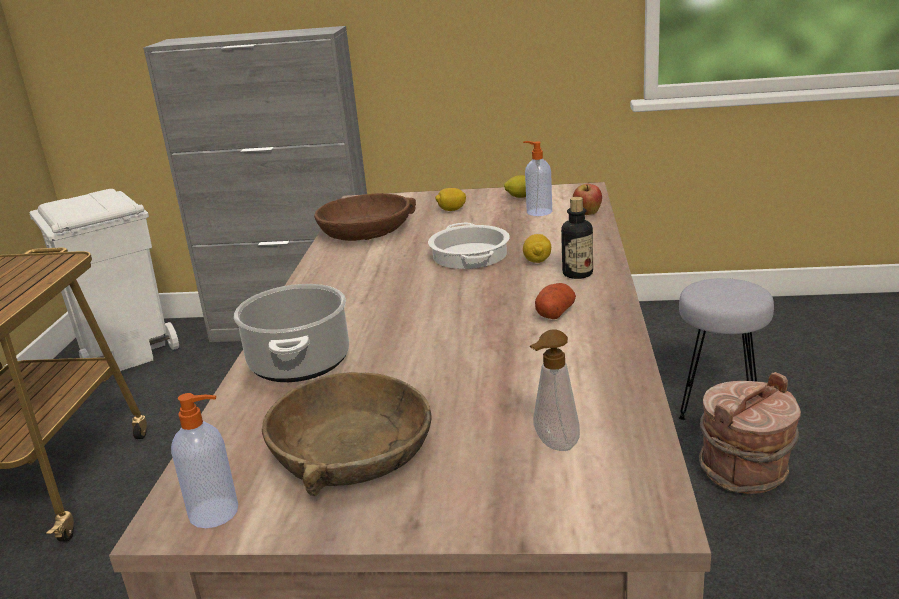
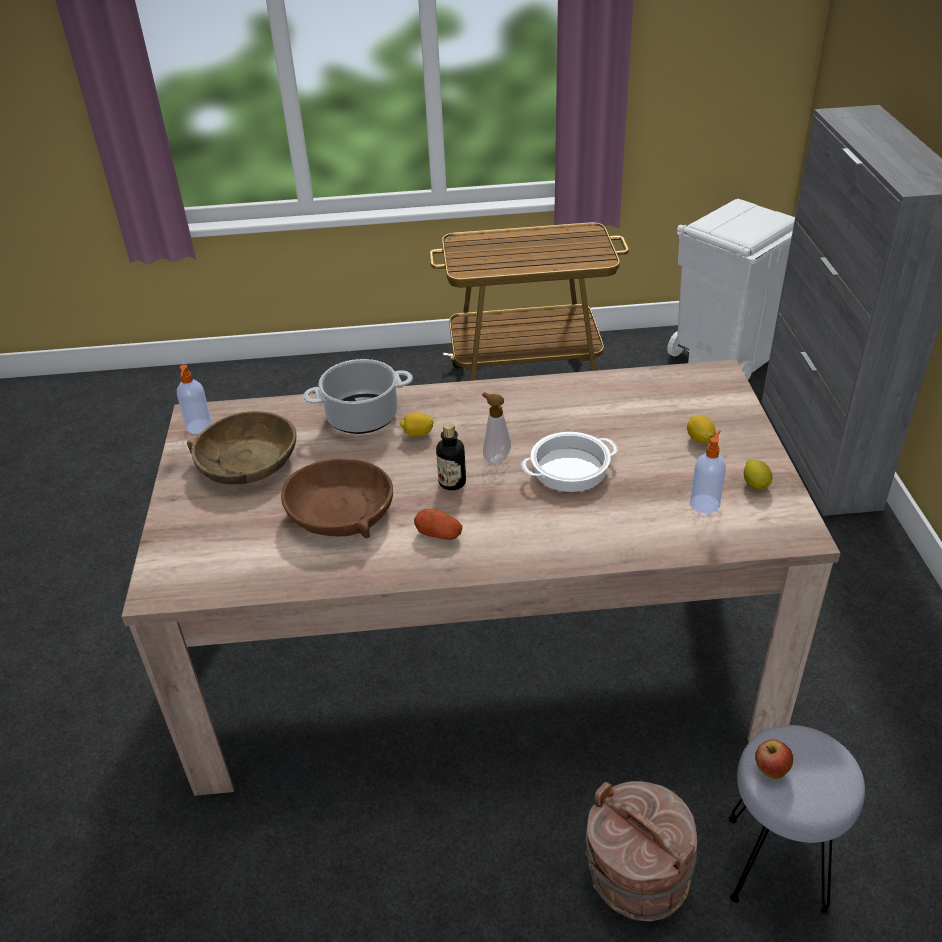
camera: 80 degrees right, 15 degrees up
(365, 230) = (629, 394): brown bowl -> brown bowl (341, 512)
(537, 261) = (557, 514): lemon -> lemon (417, 434)
(553, 445) = (238, 546): soap dispenser -> soap dispenser (495, 457)
(577, 273) = (526, 543): bottle -> bottle (452, 482)
(587, 213) = (706, 542): apple -> apple (770, 770)

